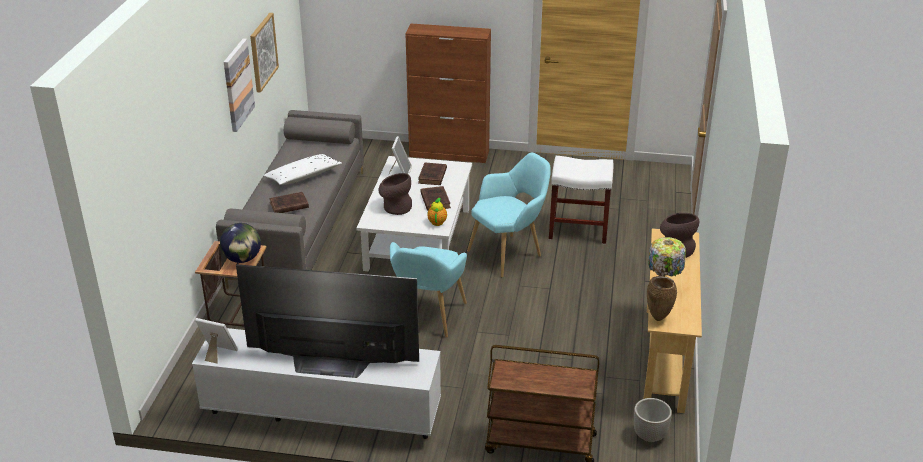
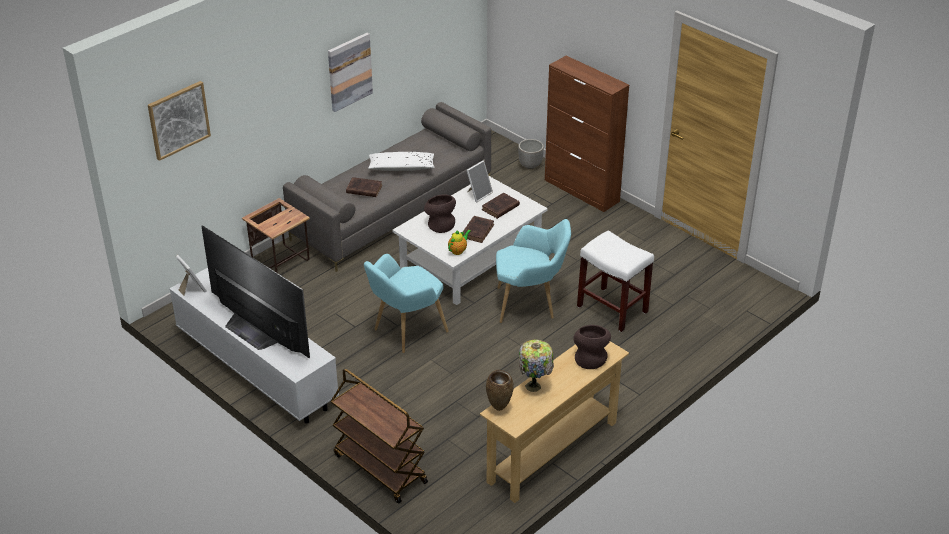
camera: 35 degrees right, 5 degrees up
(242, 259) = (282, 221): globe -> none
(263, 52) = (402, 46): picture -> picture (178, 120)
(650, 435) = (467, 505): planter -> planter (530, 165)

